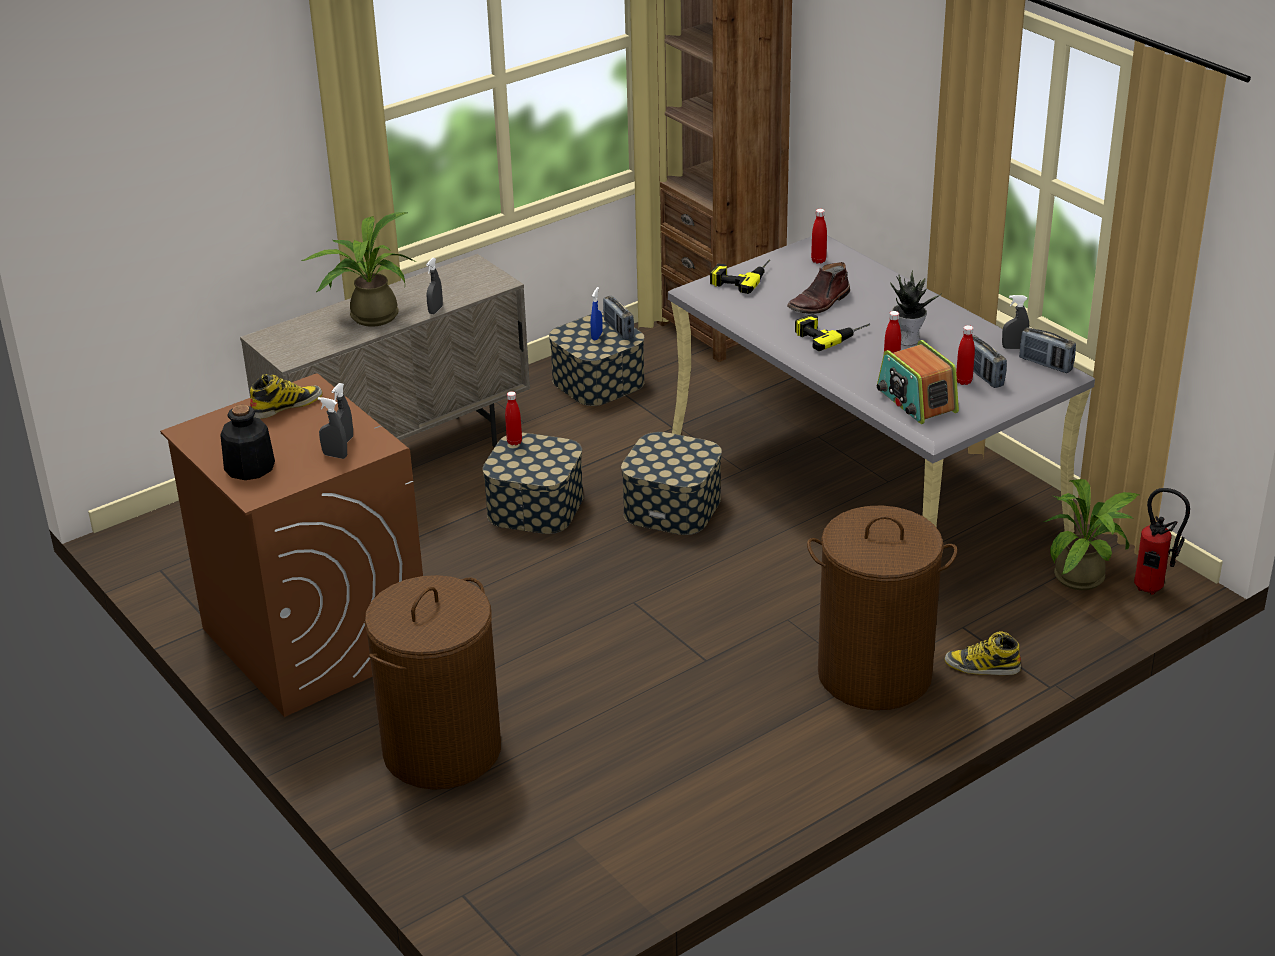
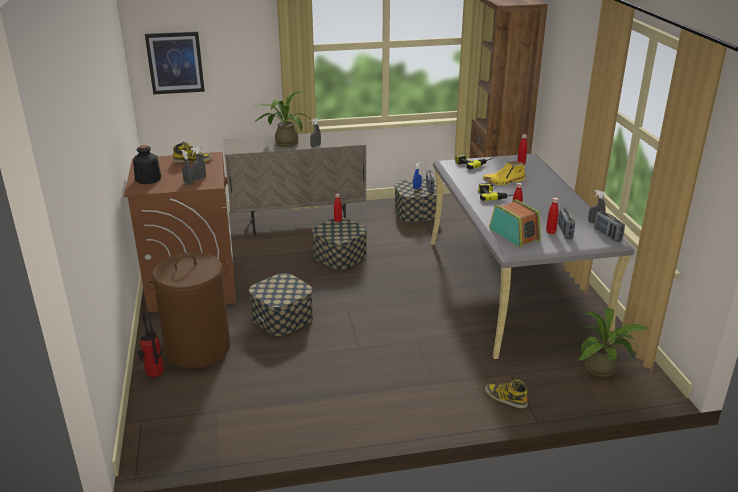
camera: 25 degrees right, 5 degrees down
(124, 208) = (175, 62): none -> picture
(672, 506) = (404, 273): storage box -> storage box (282, 318)
(819, 303) = (504, 181): brown boot -> yellow boot
(874, 675) = (440, 383): brown laundry basket -> none
(908, 338) = (537, 206): potted plant -> none
(916, 401) = (514, 234): radio -> radio turned 150 degrees clockwise
(1152, 590) = (641, 389): fire extinguisher -> fire extinguisher (155, 376)

